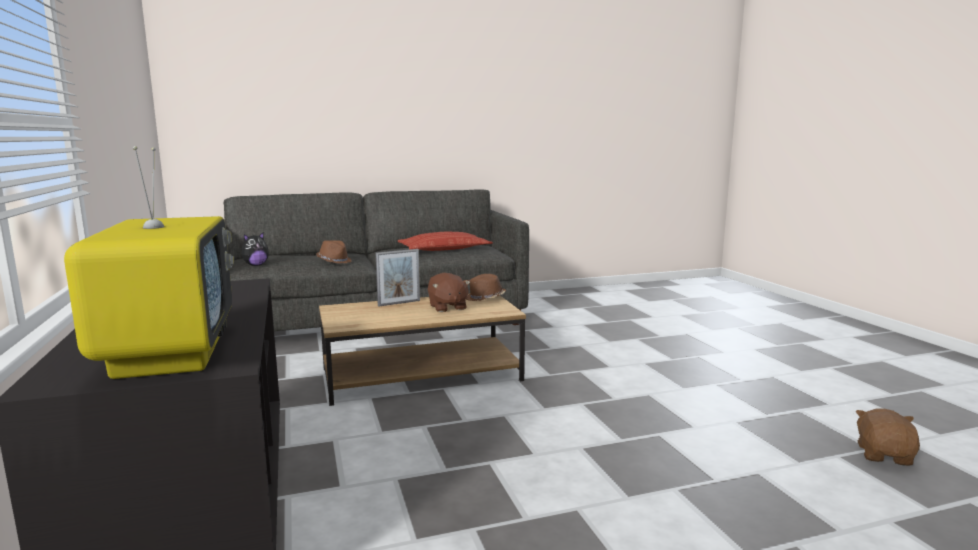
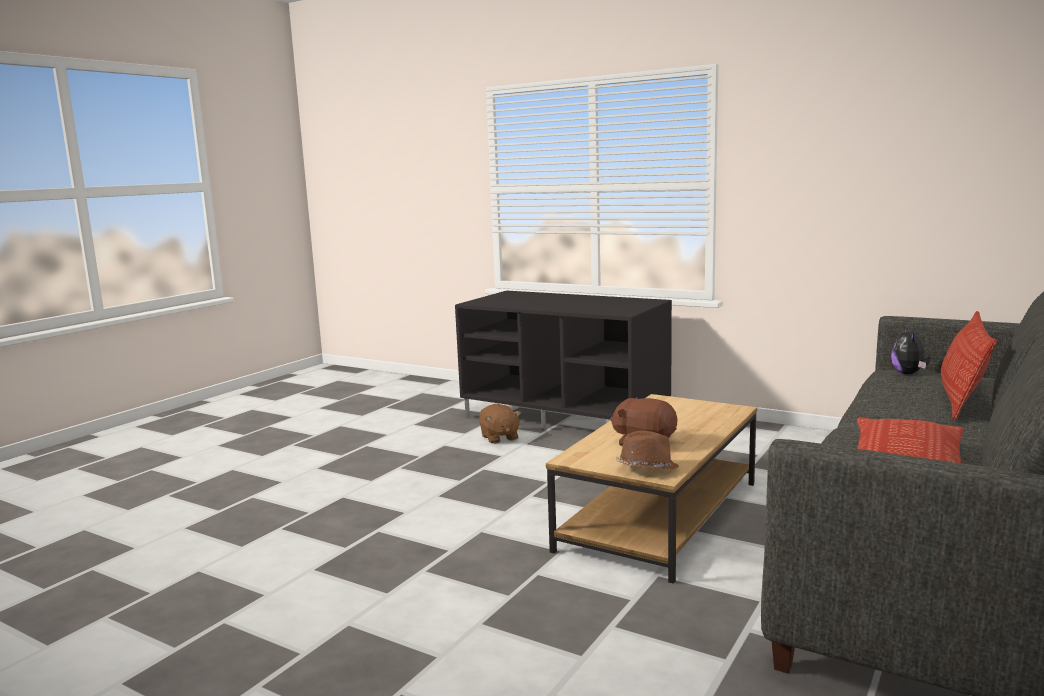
camera: 140 degrees right, 0 degrees up
(170, 352) = (510, 300): television -> none
(305, 257) = (961, 399): none -> pillow
(334, 261) = (899, 404): brown hat -> none
(399, 303) = (704, 431): picture frame -> none
(884, 455) = (94, 613): brown plush toy -> brown plush toy (499, 438)

